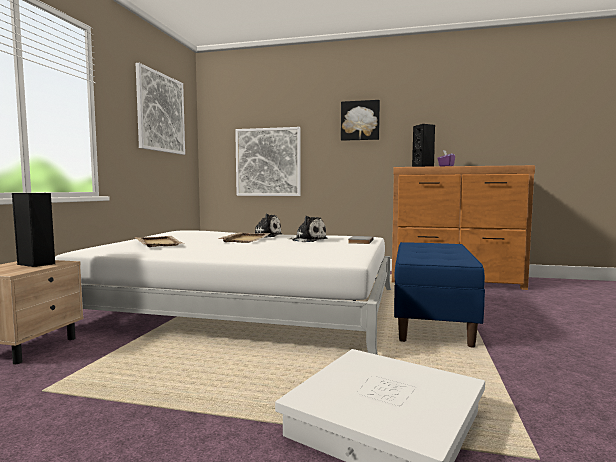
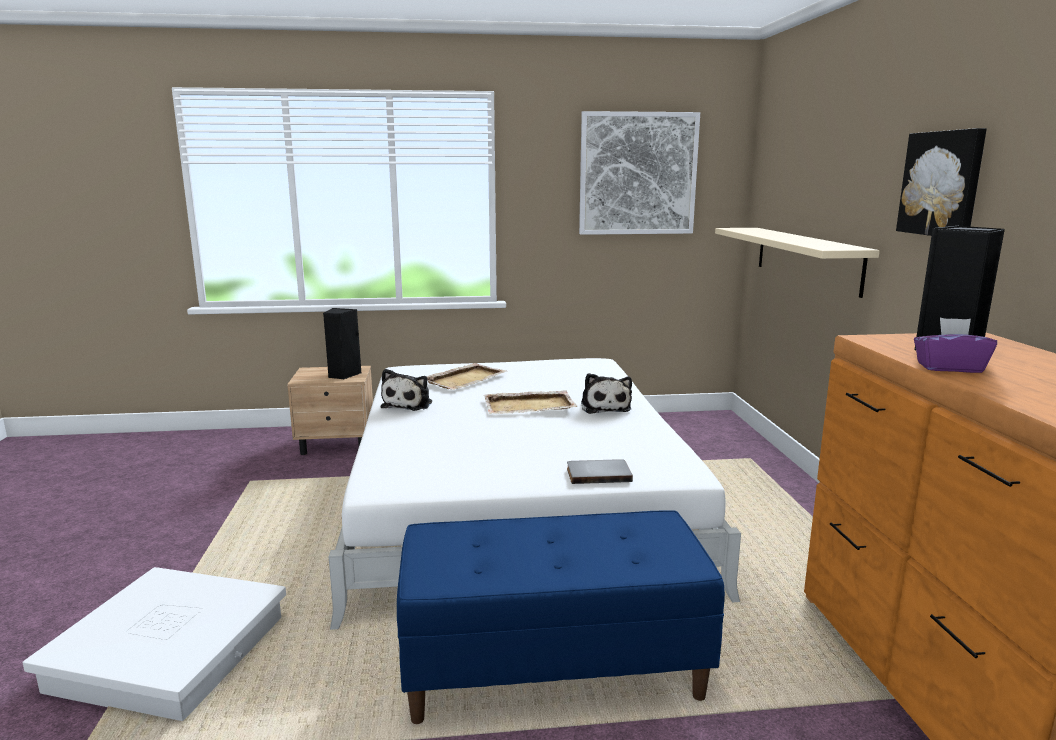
camera: 70 degrees right, 10 degrees up
(268, 162) = (806, 258): picture -> beige shelf
(308, 240) = (578, 438): plush toy -> plush toy (409, 404)

